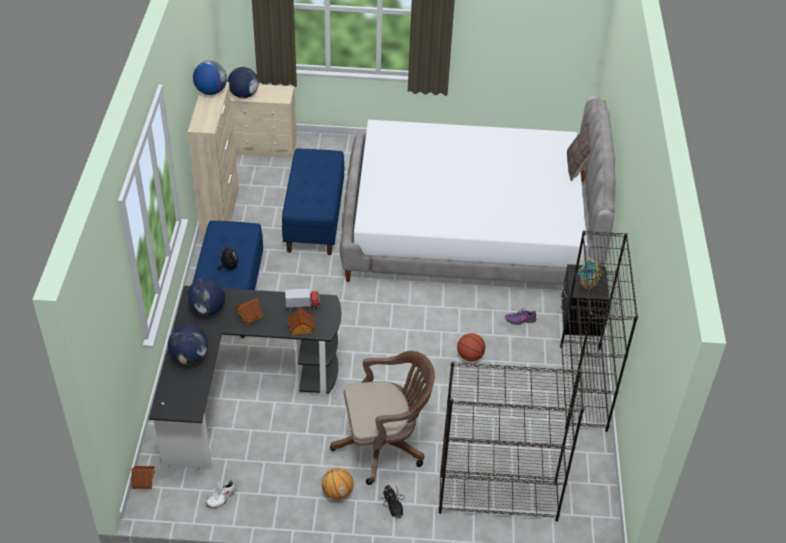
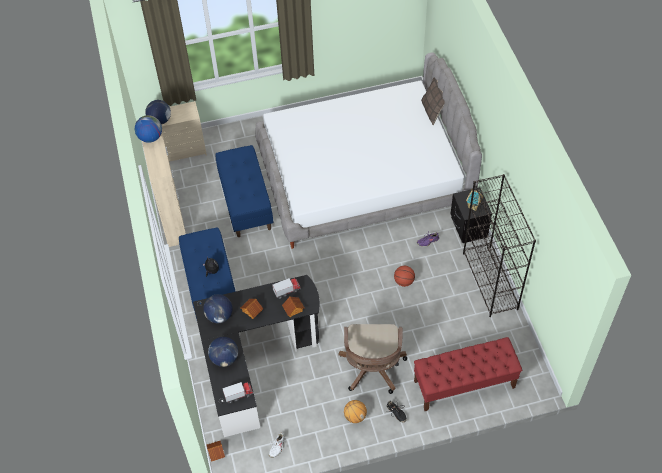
camera: 15 degrees left, 10 degrees up
(185, 402) = (238, 395): none -> toy truck
(384, 445) = (372, 370): brown office chair -> brown office chair turned 120 degrees clockwise
(497, 498) = (464, 384): black bookcase -> red bench

